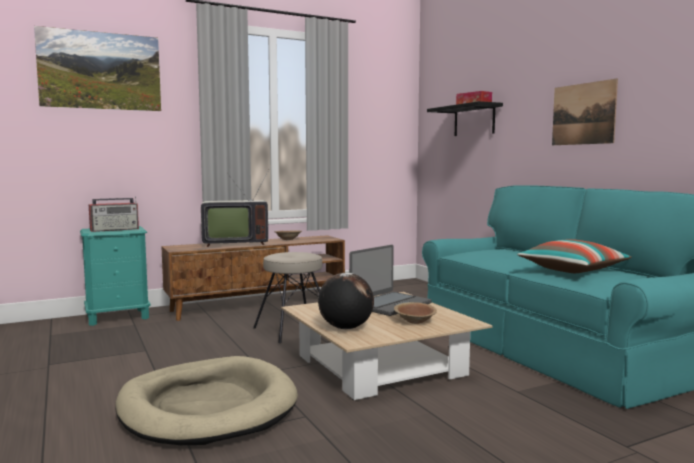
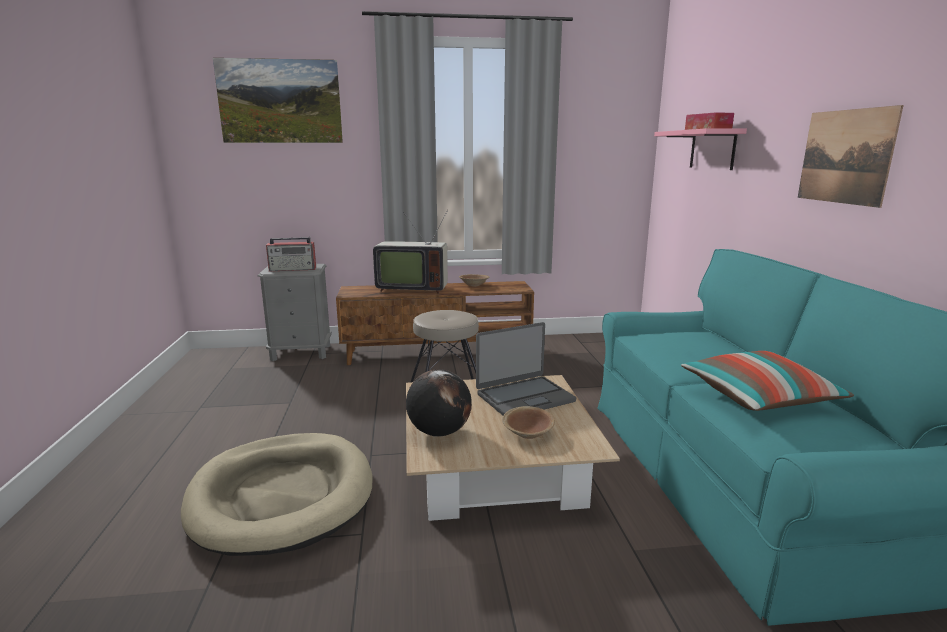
camera: 20 degrees right, 10 degrees up
(118, 317) = (301, 353): turquoise nightstand -> grey nightstand
(474, 120) = (712, 149): black shelf -> pink shelf

